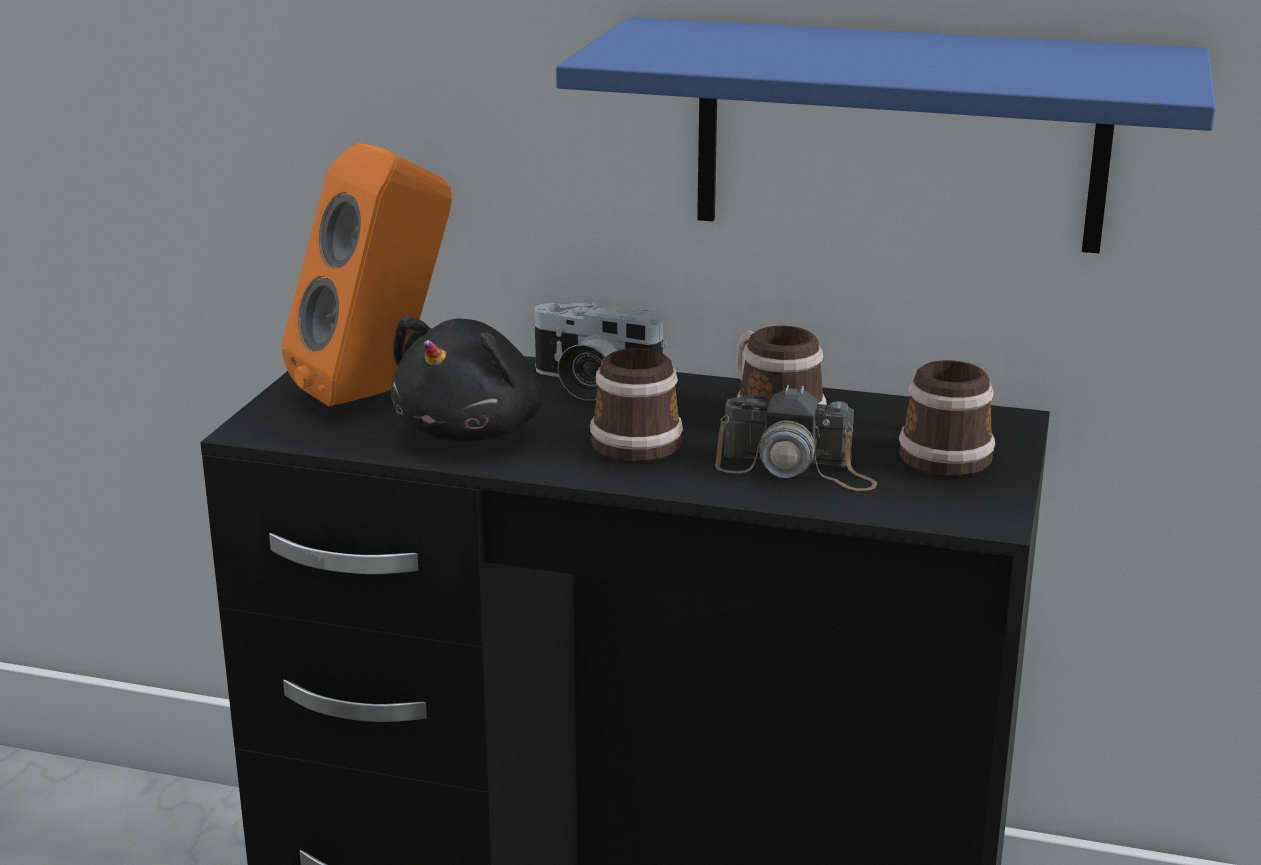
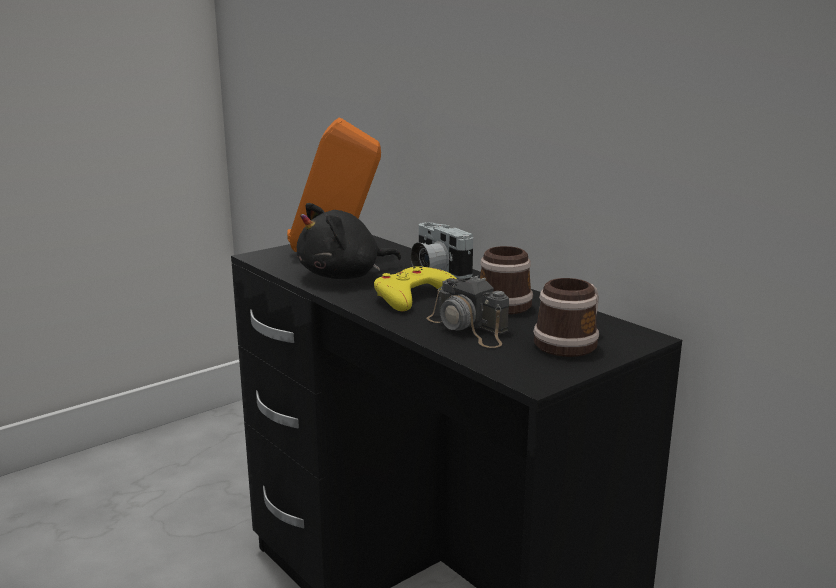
camera: 35 degrees right, 5 degrees down
(637, 439) = (413, 296): mug -> yellow game controller
(899, 135) = (611, 136): blue shelf -> none

